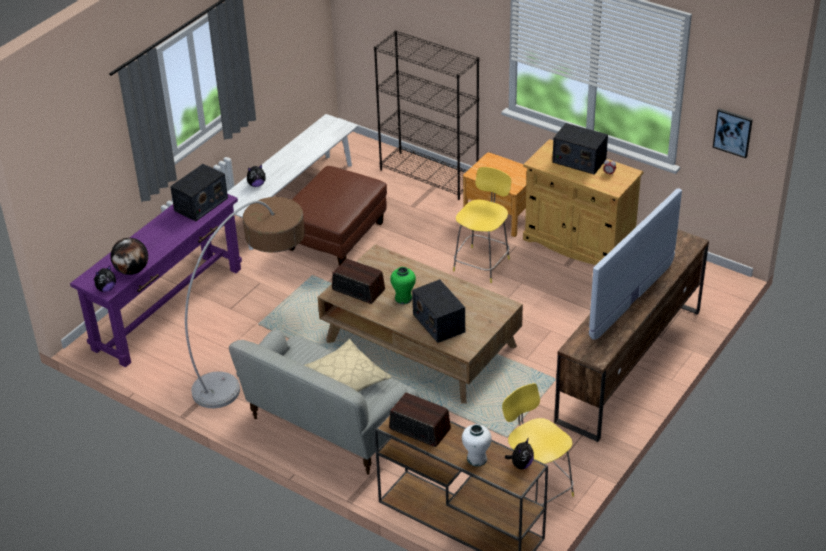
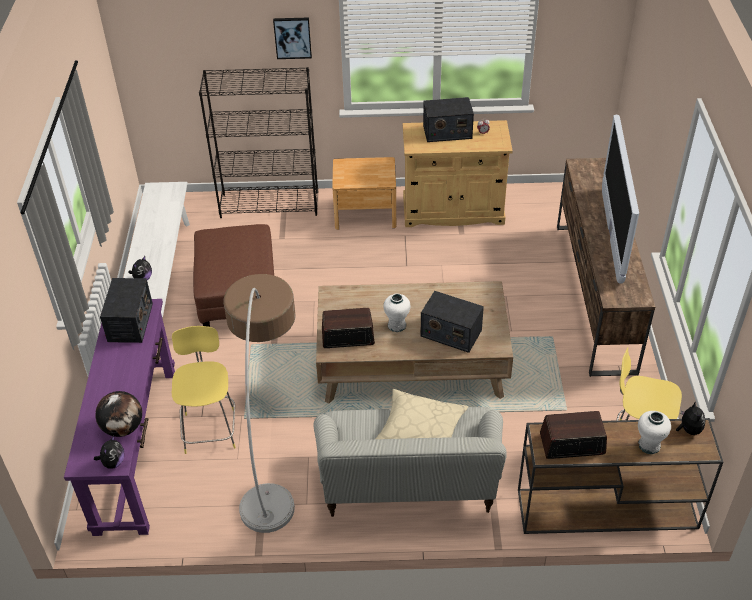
camera: 35 degrees left, 5 degrees up
(403, 298) = (396, 325): green vase -> white vase
(482, 263) = (392, 263): yellow stool -> yellow stool (210, 429)
(733, 132) = (588, 53): picture -> picture (292, 37)

